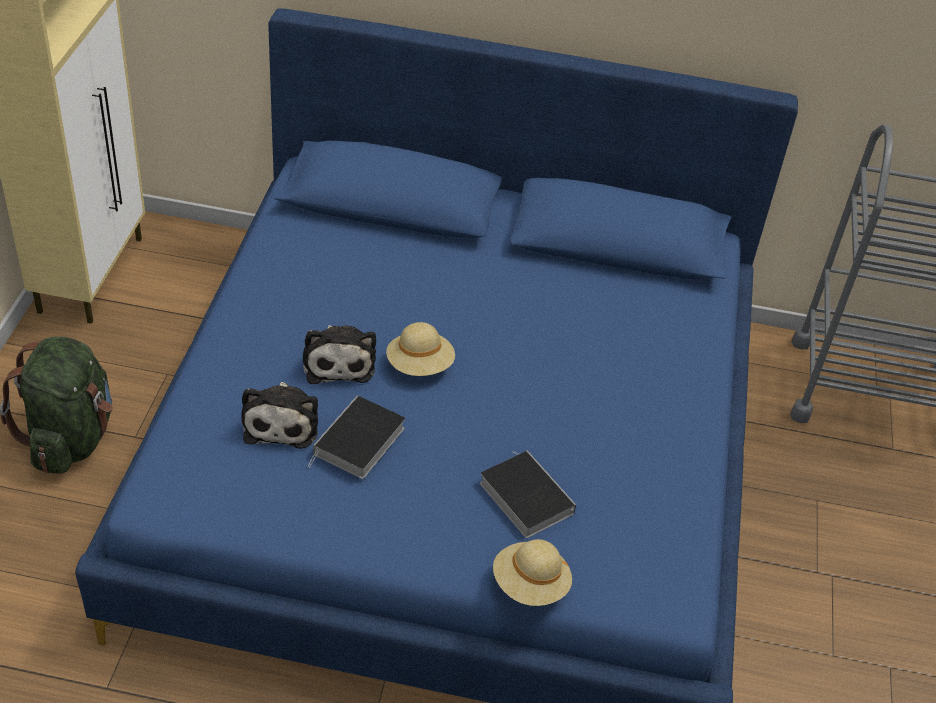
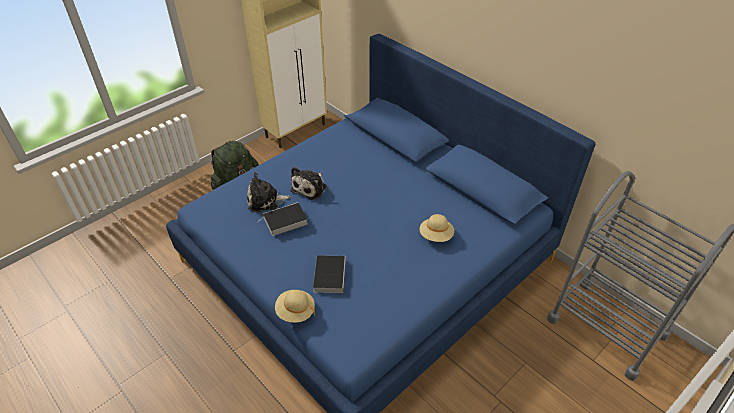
camera: 40 degrees right, 0 degrees up
(282, 422) = (265, 201): plush toy -> plush toy turned 45 degrees clockwise
(420, 365) = (340, 203): beige hat -> beige hat (436, 236)

